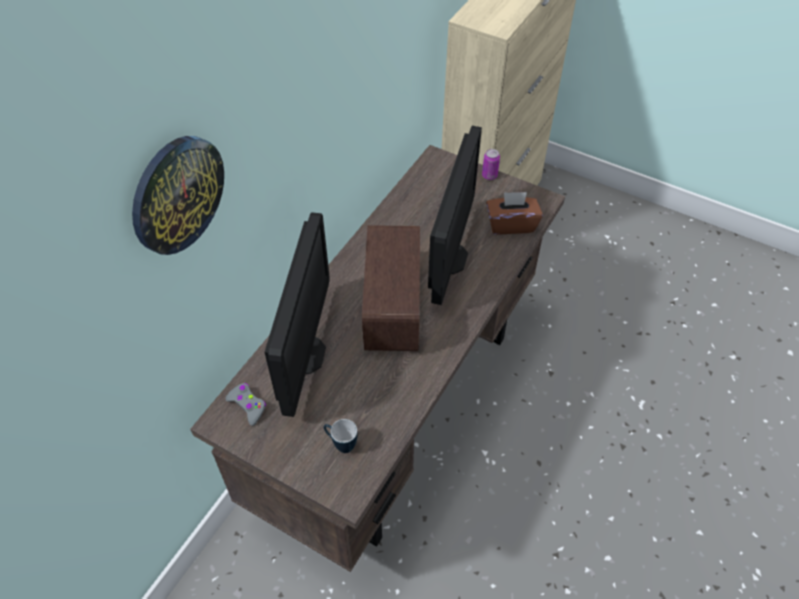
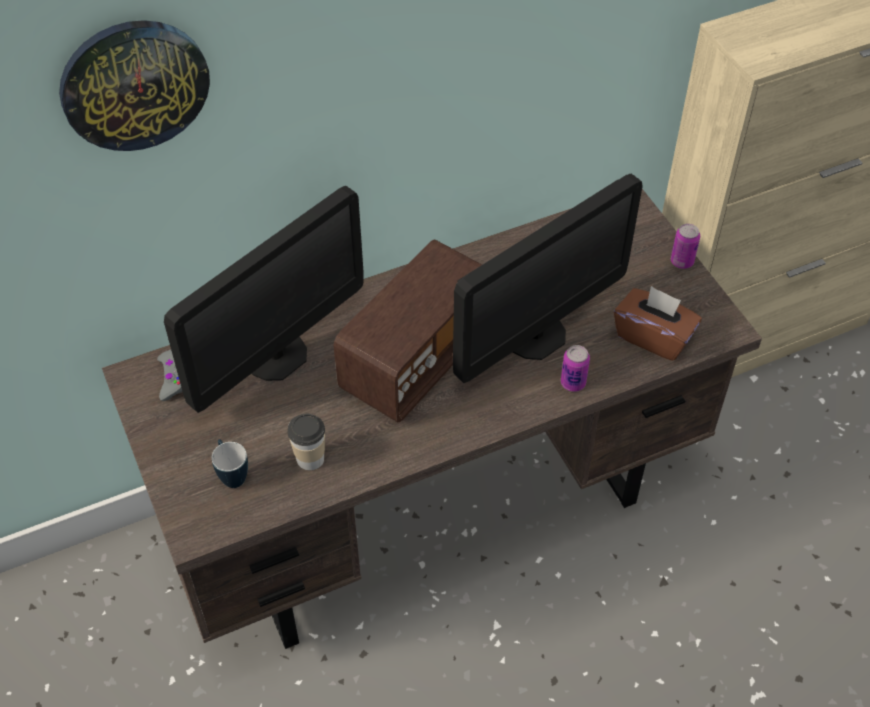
camera: 35 degrees right, 0 degrees up
(381, 404) = (310, 459): none -> cup
(491, 273) = (573, 383): none -> can

